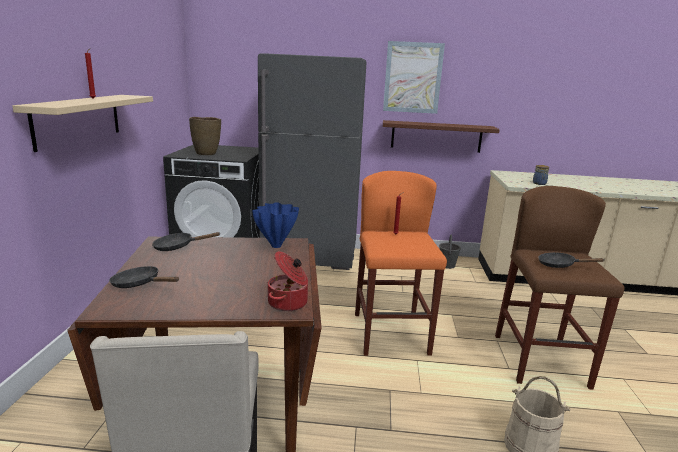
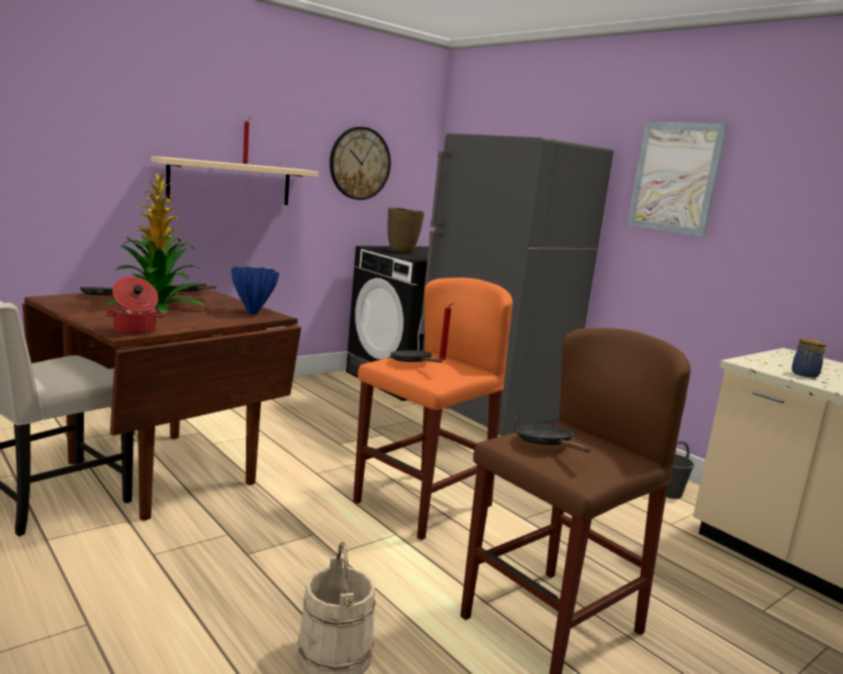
camera: 45 degrees right, 5 degrees down
(152, 81) = (359, 163): none -> wall clock
(212, 271) = (159, 307): none -> potted plant
(393, 242) = (413, 363): none -> black frying pan
(436, 136) = (700, 274): brown shelf -> none

